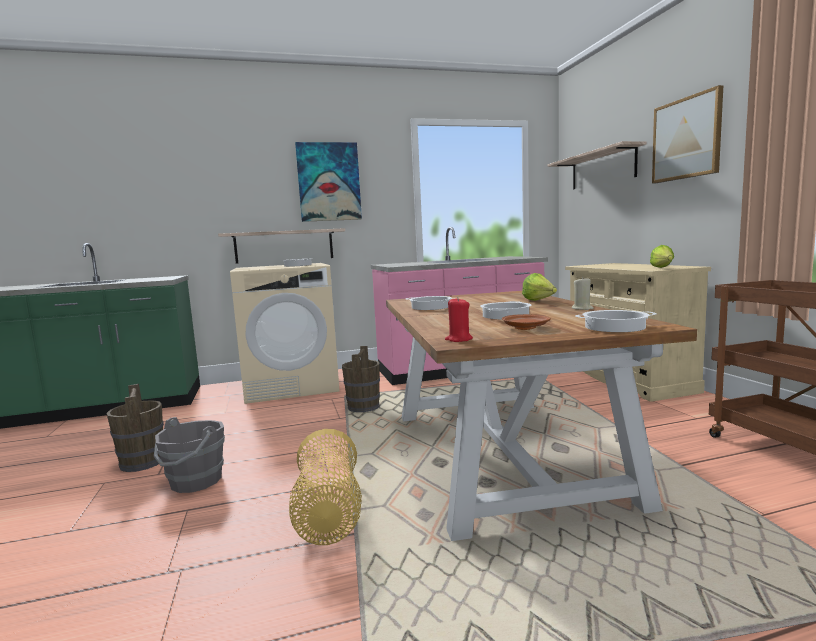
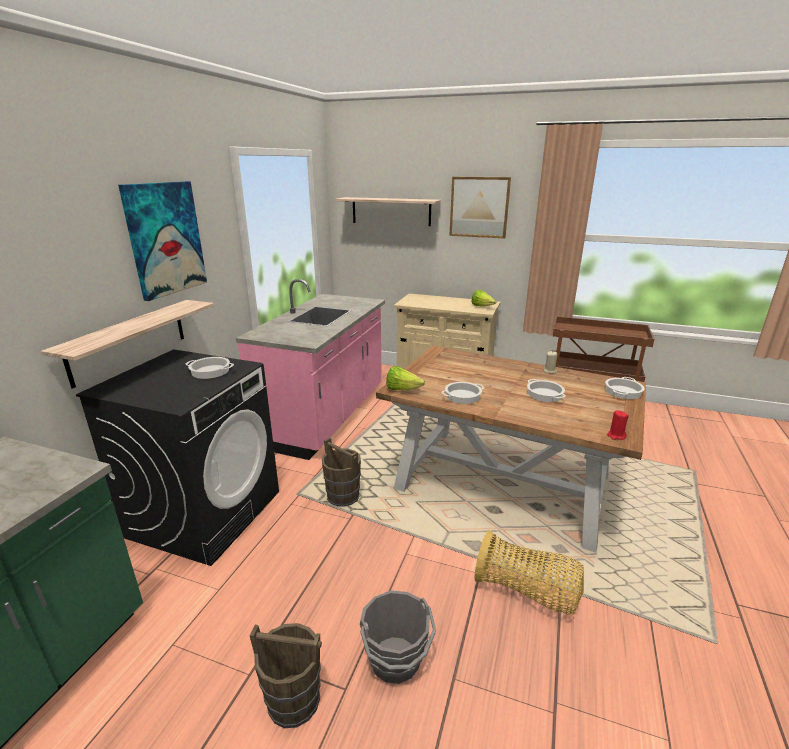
camera: 55 degrees left, 15 degrees up
(292, 385) = (206, 513): beige washing machine -> black washing machine
(525, 328) = (597, 408): brown plate -> none
(539, 301) = (499, 365): lettuce -> lettuce (402, 390)

